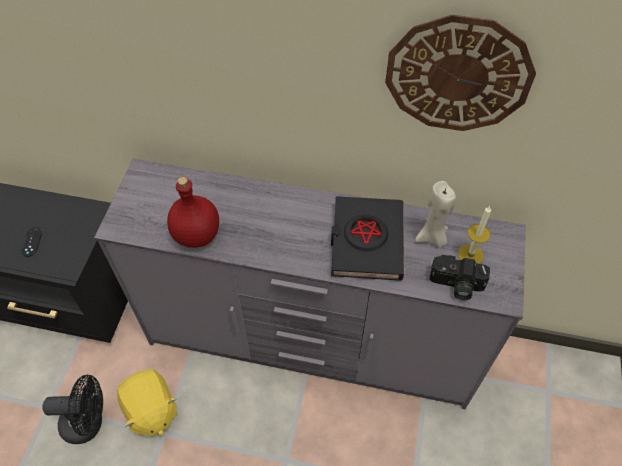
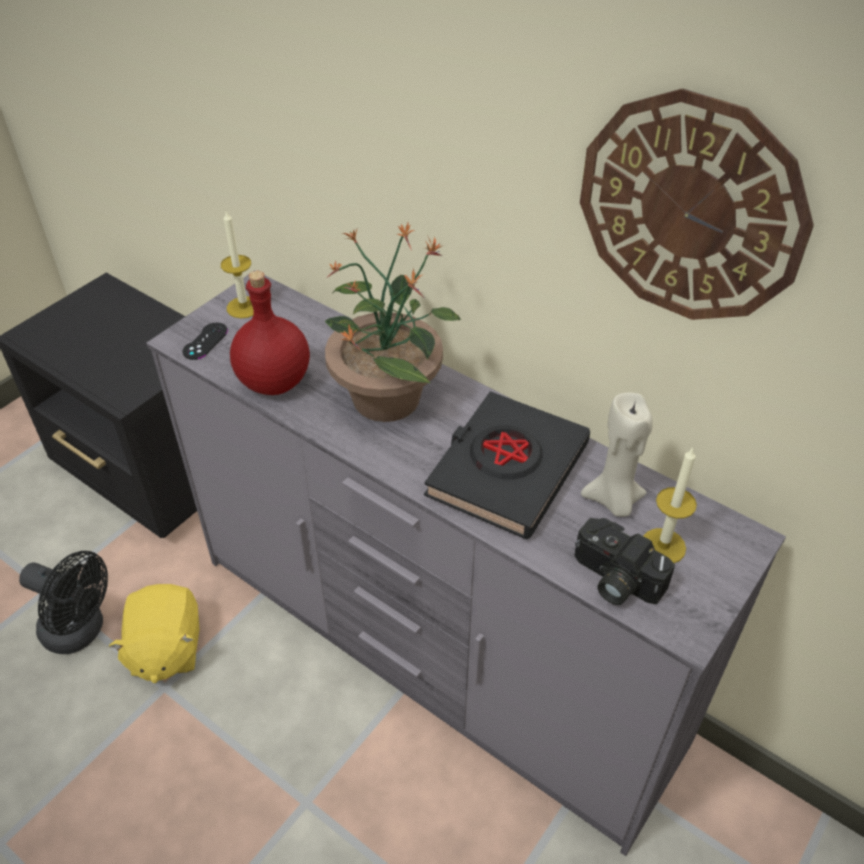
camera: 25 degrees right, 10 degrees down
(31, 242) = (104, 352): black game controller -> black game controller (205, 341)
(143, 188) = (243, 307): none -> candle
(272, 219) = (387, 396): none -> potted plant

